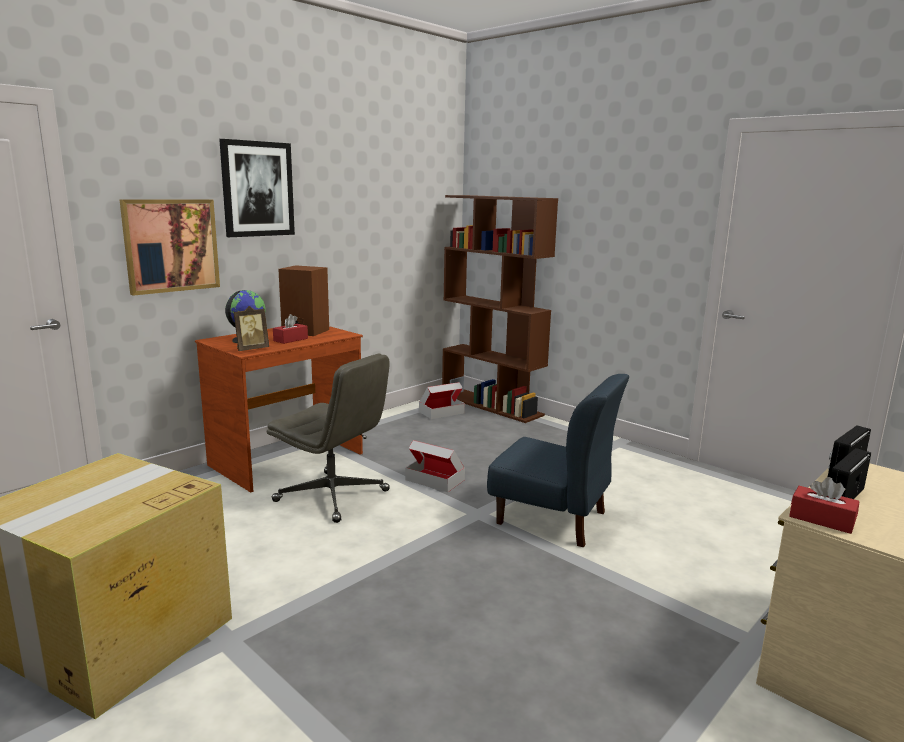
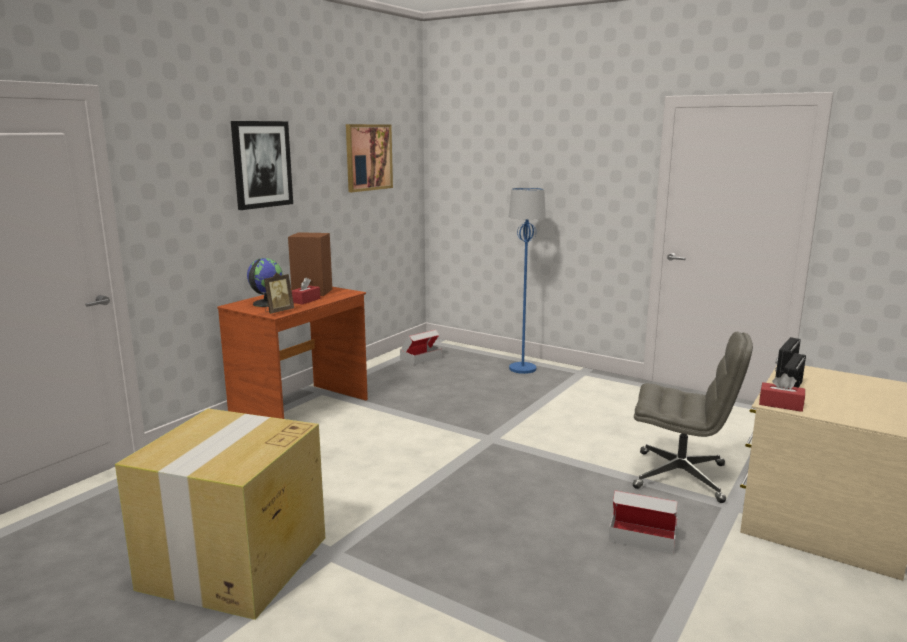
camera: 10 degrees left, 0 degrees up
(171, 245) = (194, 220): picture -> picture (368, 157)
(333, 496) = (360, 437): grey office chair -> grey office chair (681, 476)
(435, 480) = (442, 415): cardboard box -> cardboard box (642, 536)
(492, 405) = (463, 349): brown bookcase -> none
(549, 433) = (522, 368): none -> blue floor lamp
(552, 518) = (552, 436): blue chair -> none

